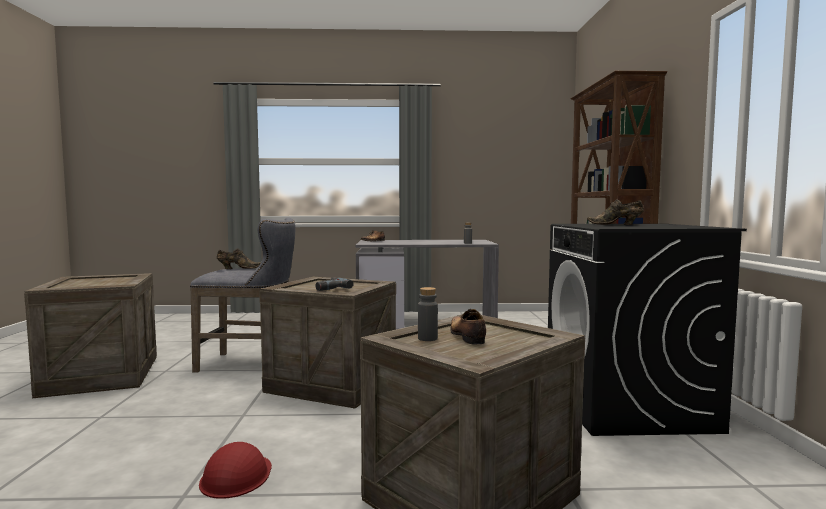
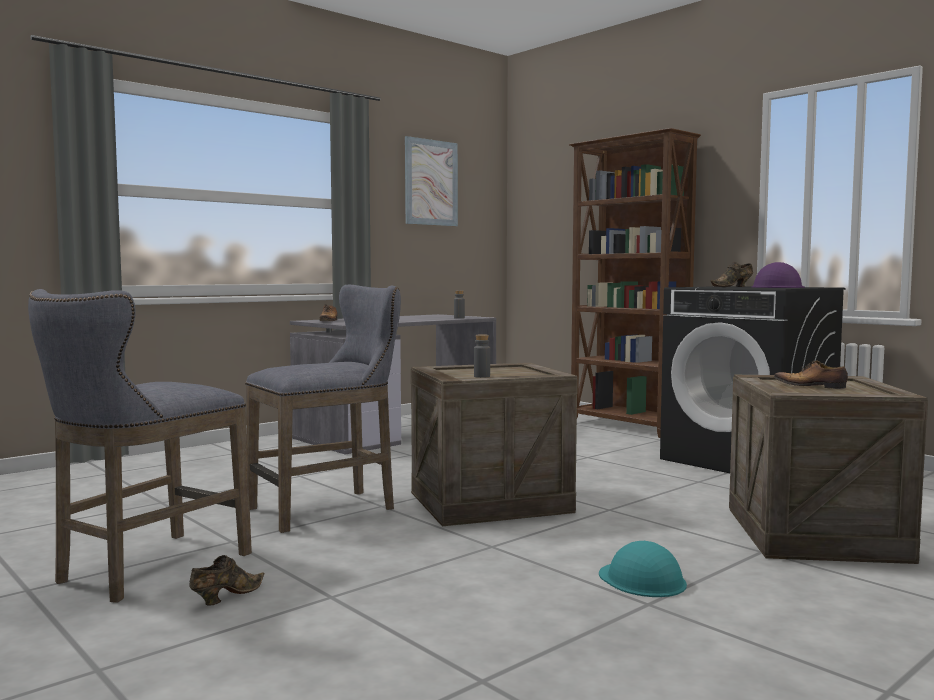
camera: 40 degrees left, 0 degrees up
(101, 375) = (144, 570): crate -> grey stool
(236, 476) = (642, 579): red hard hat -> turquoise hard hat
(237, 268) = (315, 363): brown shoe -> brown shoe (226, 597)
(329, 288) = (513, 373): power drill -> none
(427, 338) = (800, 390): grey bottle -> grey bottle (482, 376)
(493, 141) = (431, 182): none -> picture
(649, 226) = (778, 287): none -> purple hard hat

